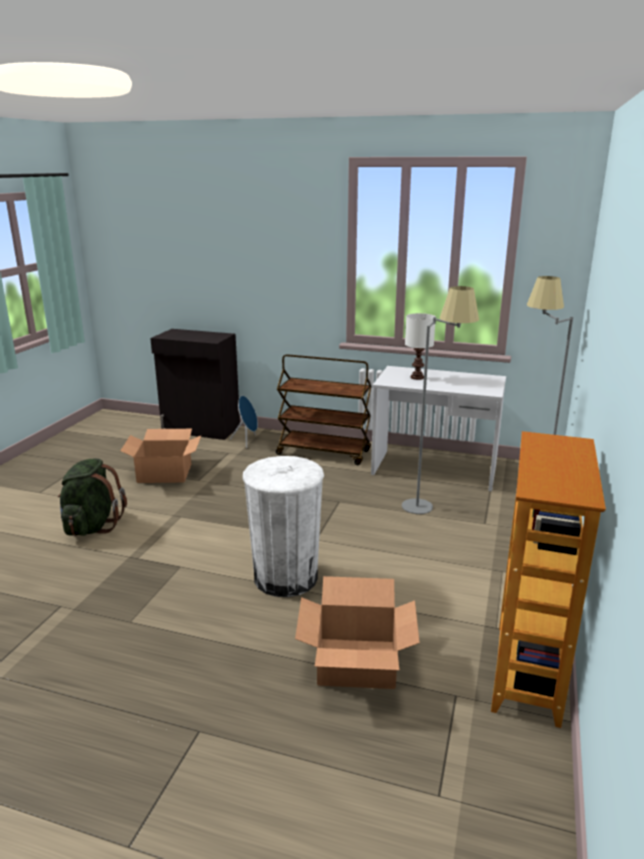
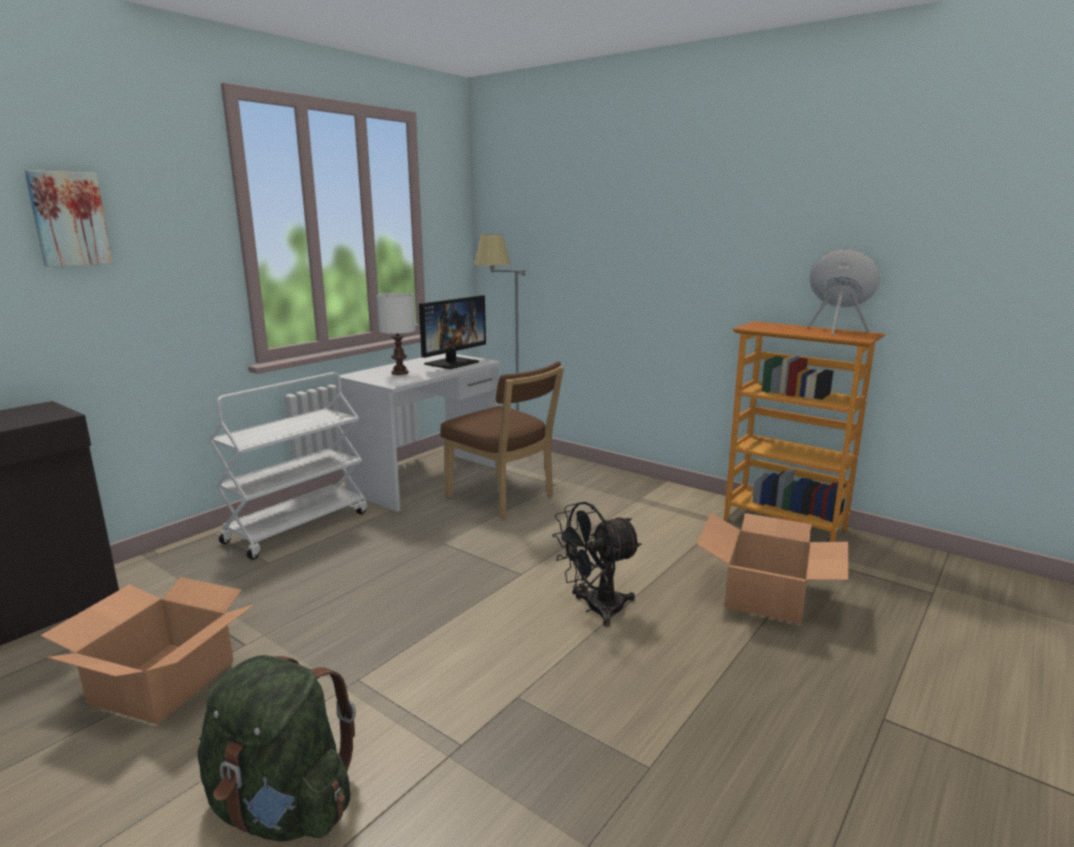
camera: 70 degrees left, 5 degrees down
(247, 441) = (163, 577): blue speaker -> blue speaker (836, 331)
(255, 242) = (69, 219): none -> picture
(285, 577) = (595, 609): white trash can -> black fan
(324, 452) = (298, 526): brown cart -> white cart
(431, 506) = (503, 498): grey floor lamp -> brown chair
(469, 384) = (452, 363): none -> monitor

